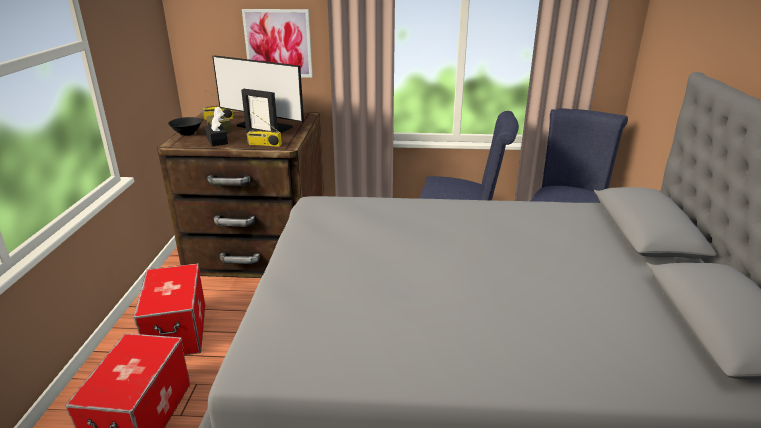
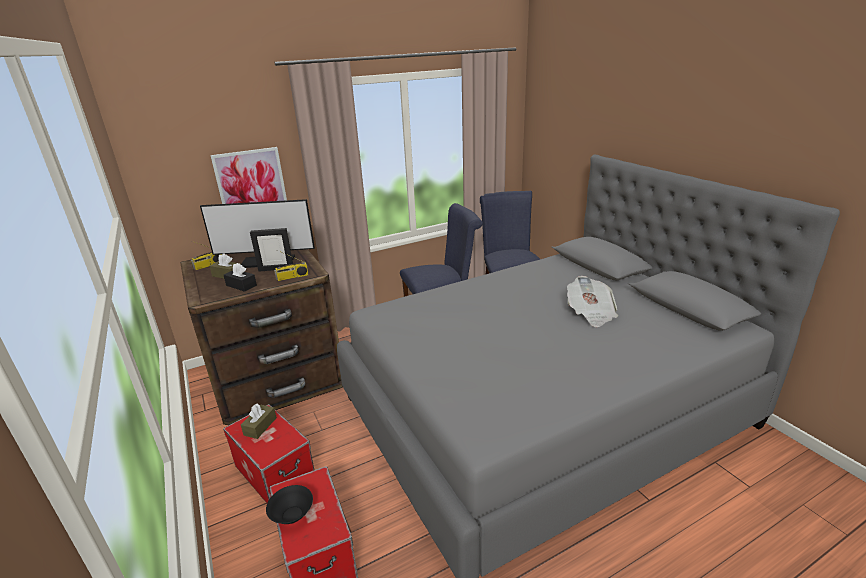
camera: 30 degrees left, 0 degrees up
(172, 279) = (260, 426): none -> brown tissue box
(187, 133) = (199, 287): black bowl -> black bowl (292, 515)
(555, 284) = (590, 313): none -> newspaper

